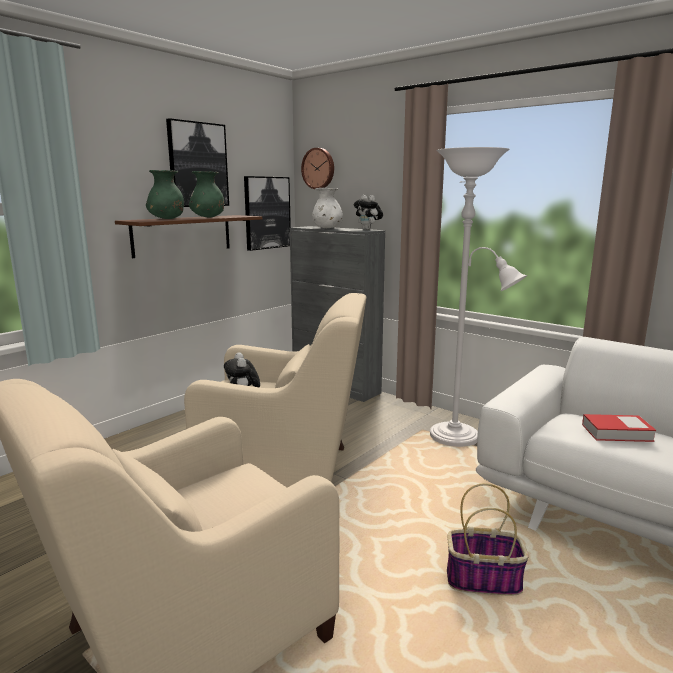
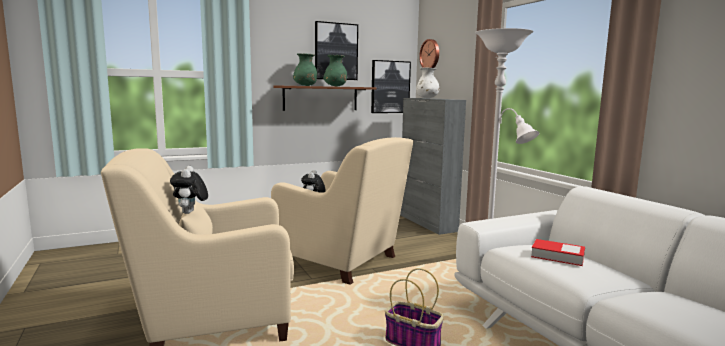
camera: 25 degrees right, 5 degrees down
(368, 229) = (453, 99): plush toy -> plush toy (190, 213)

